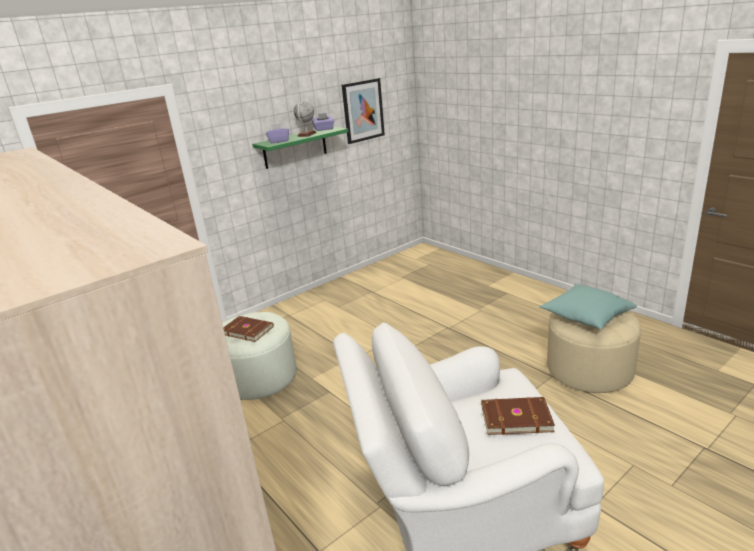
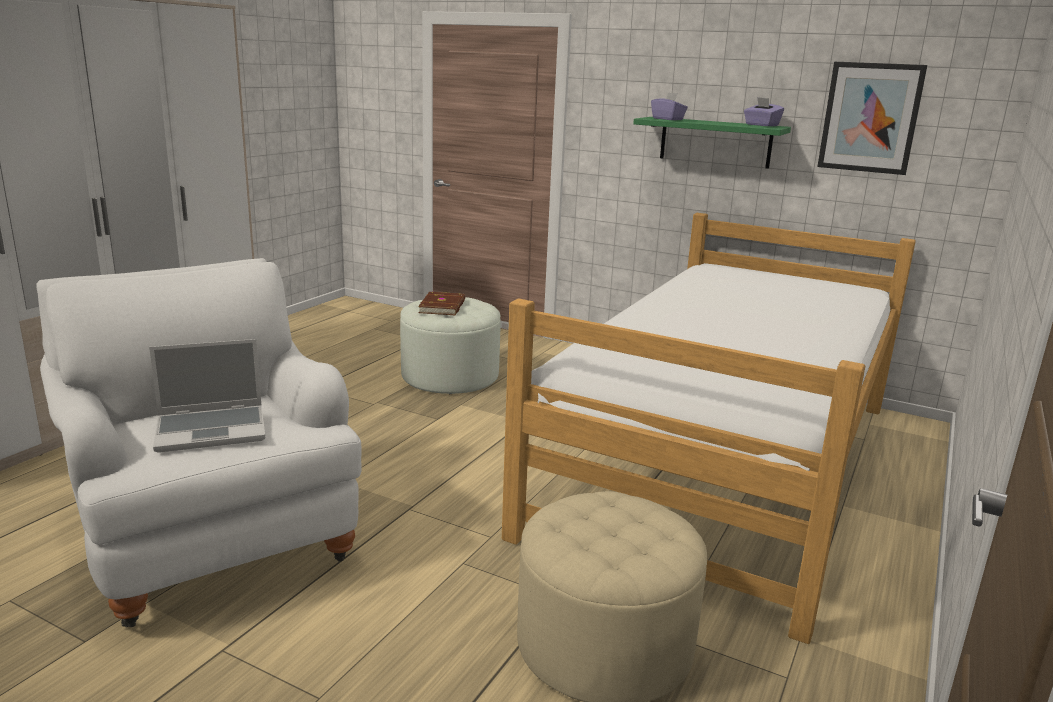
camera: 65 degrees right, 5 degrees down
(307, 134) = (719, 123): globe -> none
(439, 303) = (725, 464): none -> bed
(515, 417) = (213, 429): brown book -> laptop
(586, 316) = (604, 521): turquoise pillow -> none

